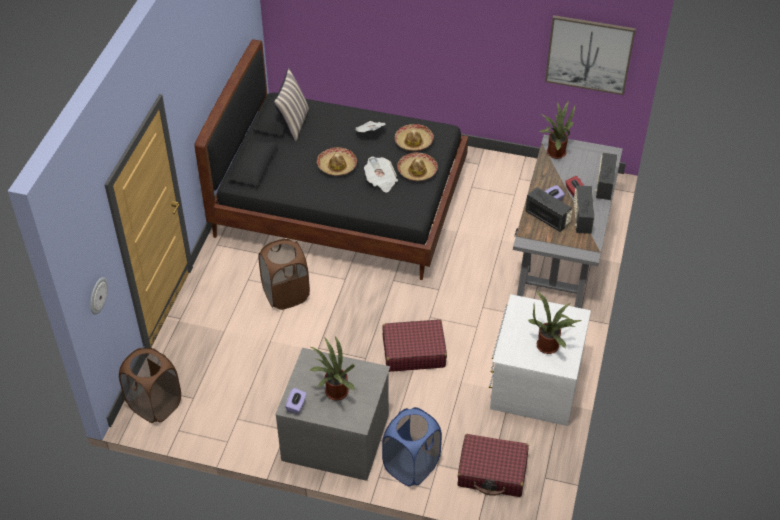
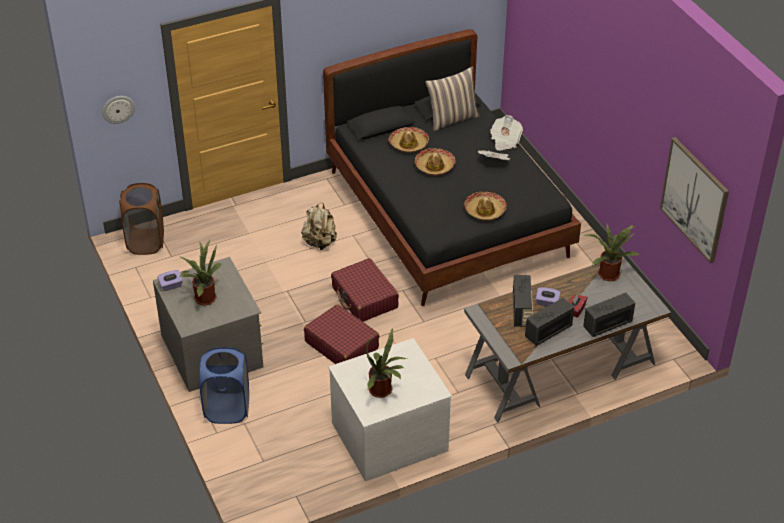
camera: 50 degrees right, 5 degrees down
(286, 294) = (320, 242): brown laundry basket -> beige backpack
(381, 181) = (447, 197): newspaper -> newspaper (505, 141)
(414, 142) = (516, 190): hat -> hat (408, 144)
(492, 471) = (269, 460): red suitcase -> red suitcase (364, 298)

